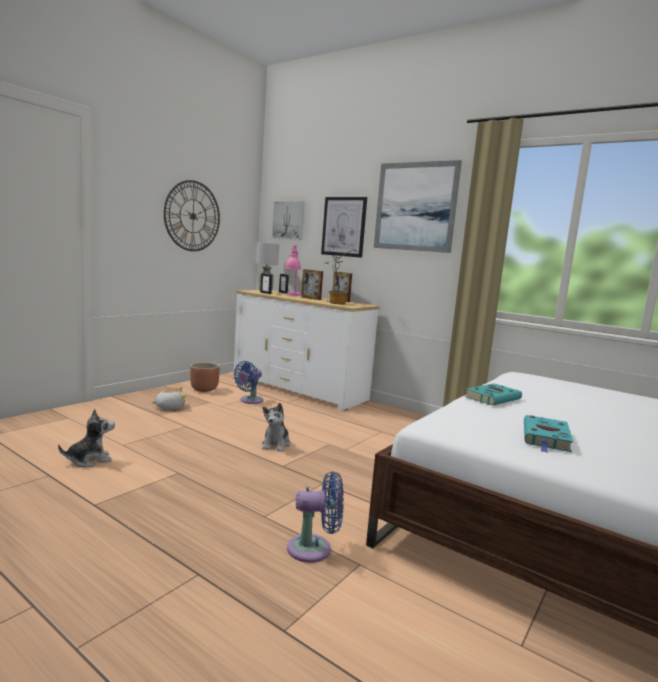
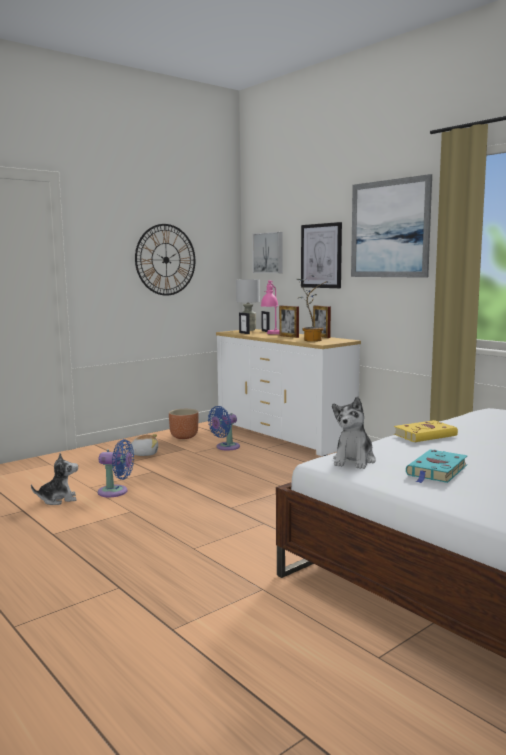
camera: 15 degrees right, 0 degrees up
(276, 444) = (233, 489): plush toy -> plush toy (354, 461)
(314, 549) = (226, 575): blue fan -> blue fan (116, 492)
(493, 398) = (426, 435): turquoise book -> yellow book

